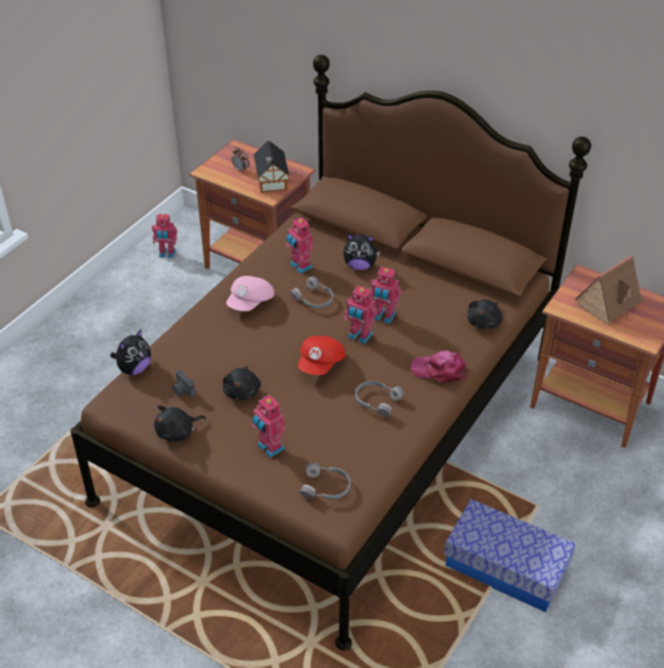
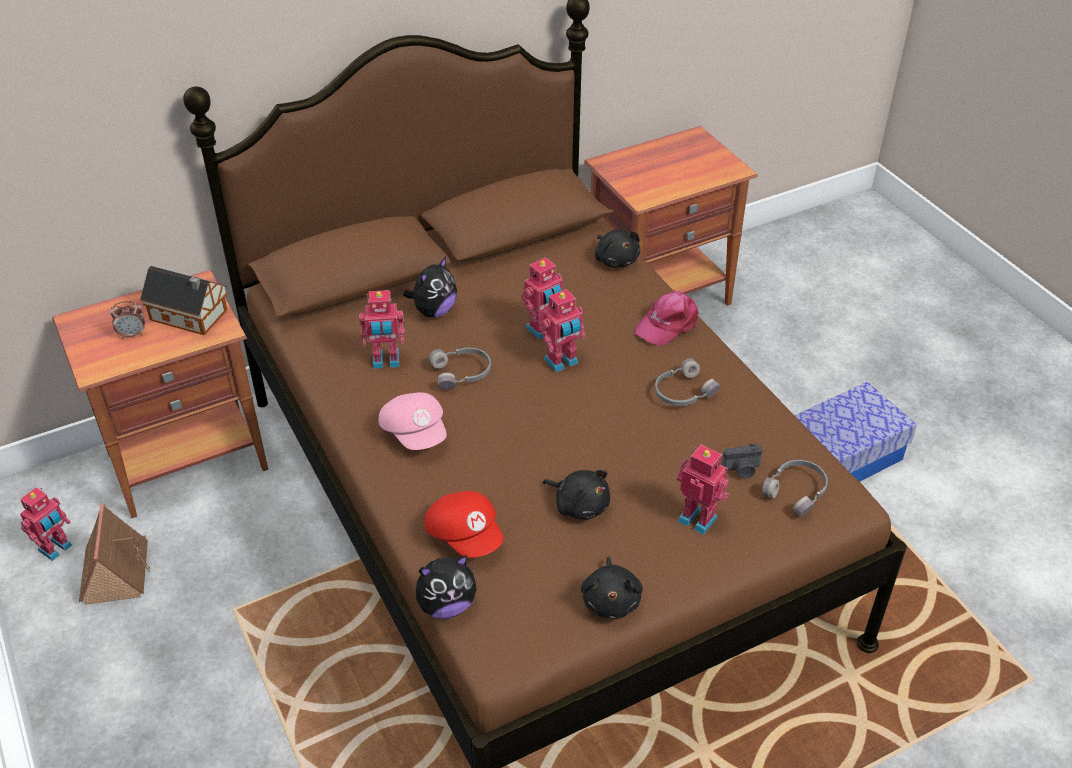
camera: 60 degrees left, 0 degrees up
(134, 369) = (446, 605): plush toy -> plush toy turned 90 degrees clockwise
(182, 391) = (538, 564): camera -> camera (742, 470)
(269, 448) = (699, 517): toy robot -> toy robot turned 135 degrees counterclockwise
(321, 364) = (586, 412): red cap -> red cap (466, 535)
(609, 302) = (661, 166): toy house -> toy house (116, 571)

